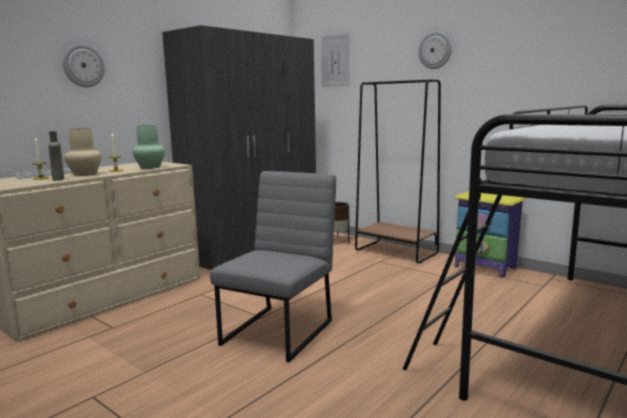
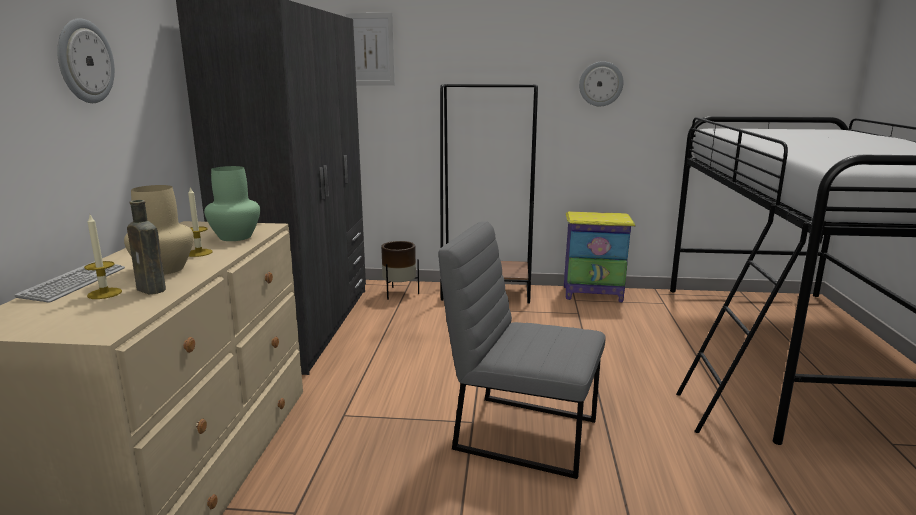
camera: 35 degrees left, 5 degrees up
(280, 331) = (522, 432): grey chair -> grey chair turned 60 degrees counterclockwise
(435, 50) = (520, 46): wall clock -> wall clock (601, 84)

